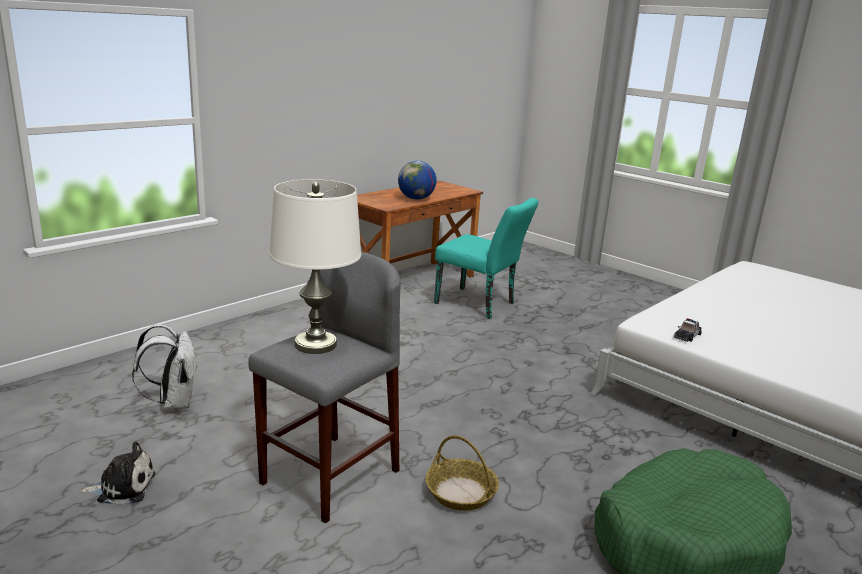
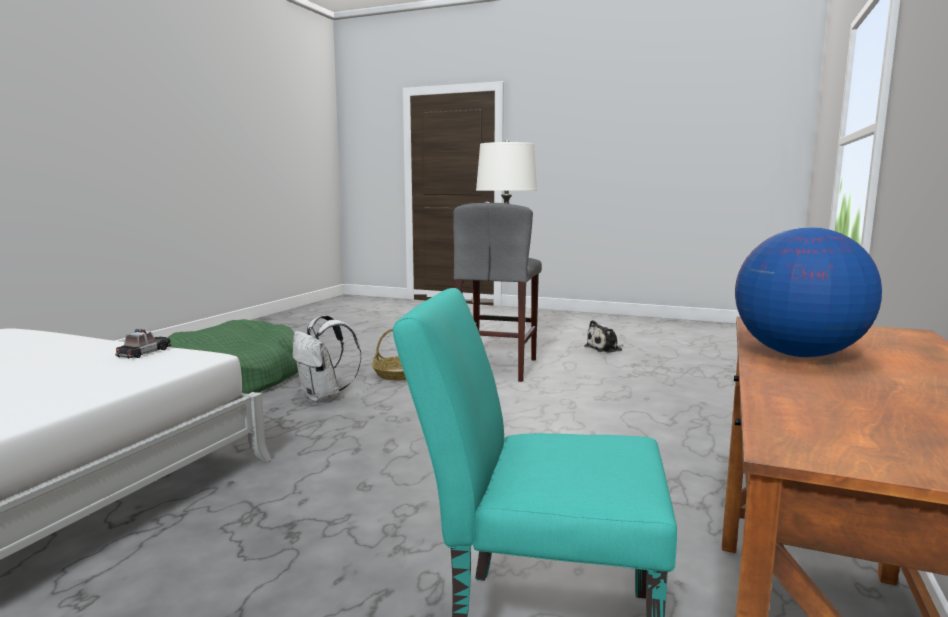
camera: 160 degrees right, 10 degrees down
(173, 403) = (676, 377): white backpack -> white backpack (323, 397)

